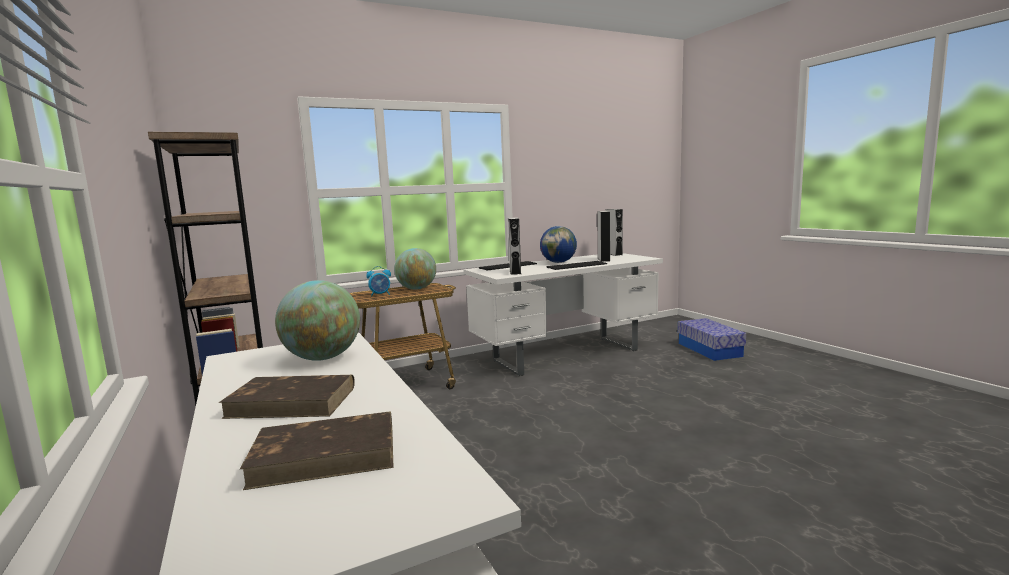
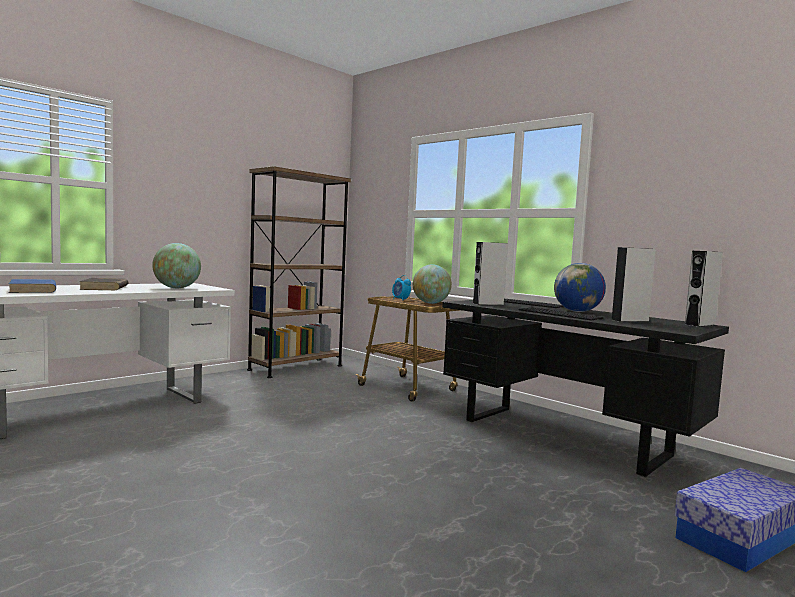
camera: 70 degrees right, 5 degrees down
(327, 454) = (33, 290): brown book -> blue book
(566, 355) = (564, 437): white desk -> black desk

